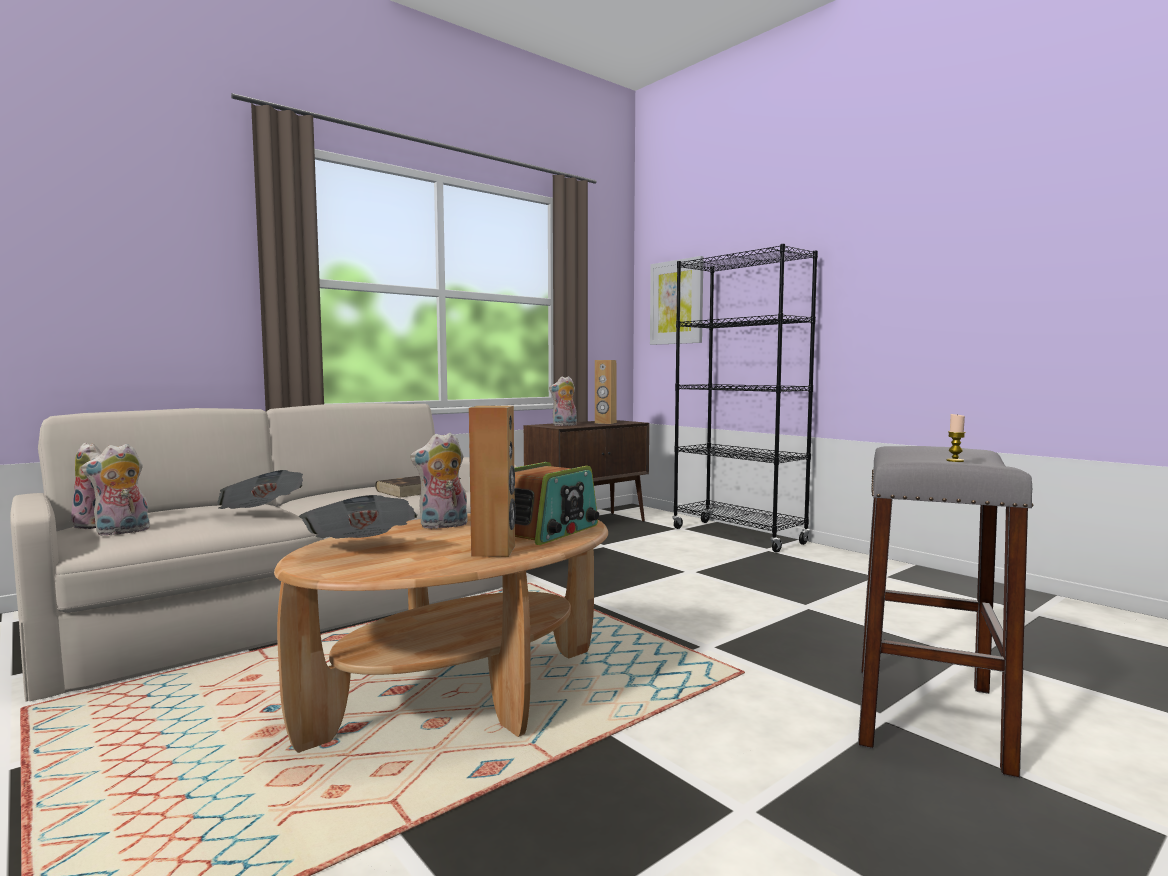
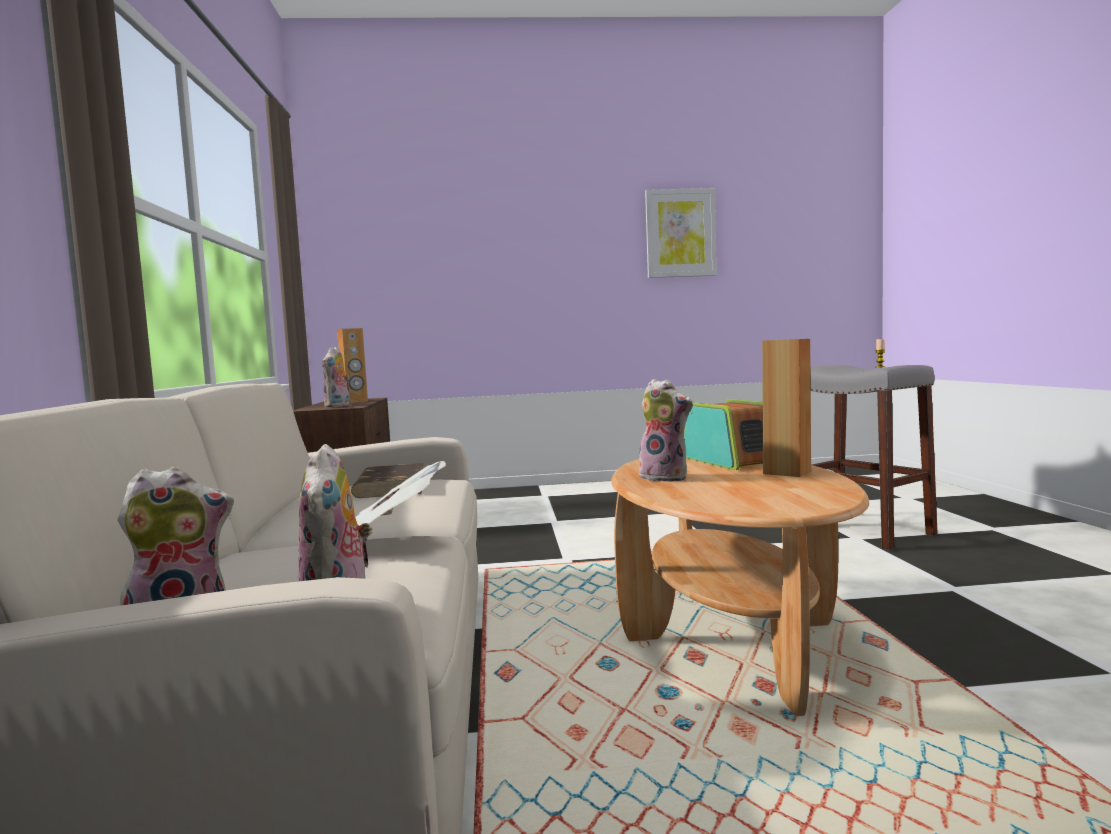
camera: 55 degrees left, 0 degrees up
(361, 550) = (741, 497): newspaper -> none
(443, 526) = (666, 477): plush toy -> plush toy turned 60 degrees counterclockwise
(676, 302) = (372, 268): picture -> picture (680, 233)
(738, 536) = (497, 494): black bookcase -> none

